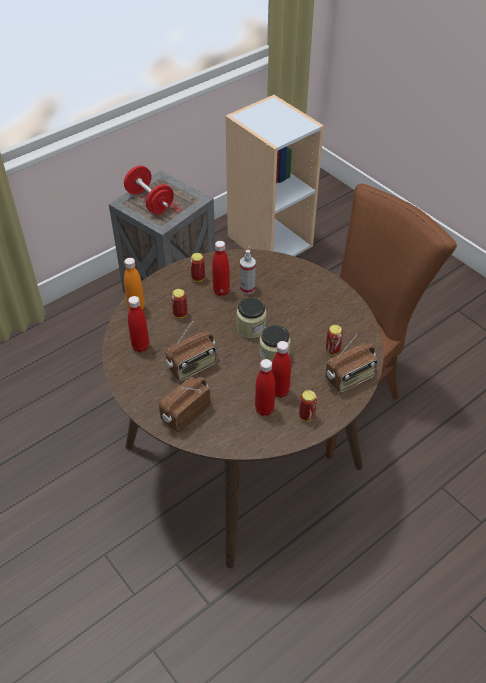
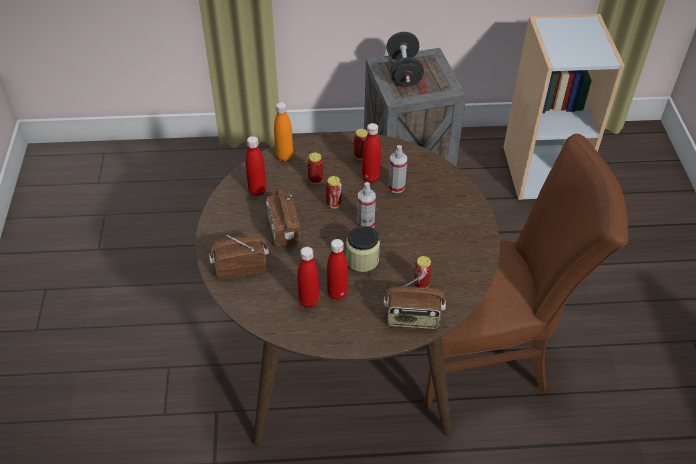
camera: 35 degrees right, 0 degrees up
(150, 202) = (403, 72): red dumbbell -> black dumbbell
(192, 367) = (283, 230): radio -> radio turned 75 degrees clockwise
(251, 328) = (365, 224): jar -> spray bottle
(306, 416) = (340, 328): can -> can (333, 204)

